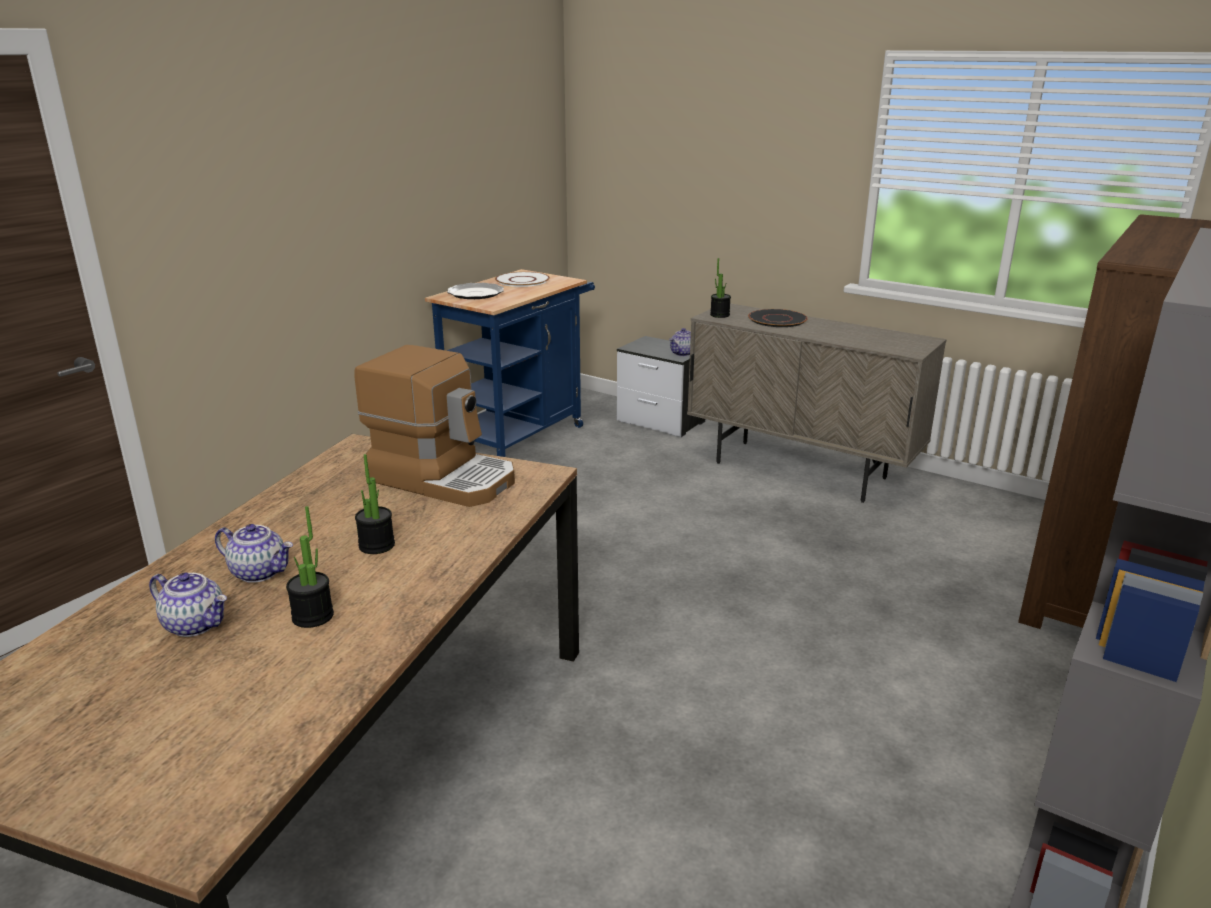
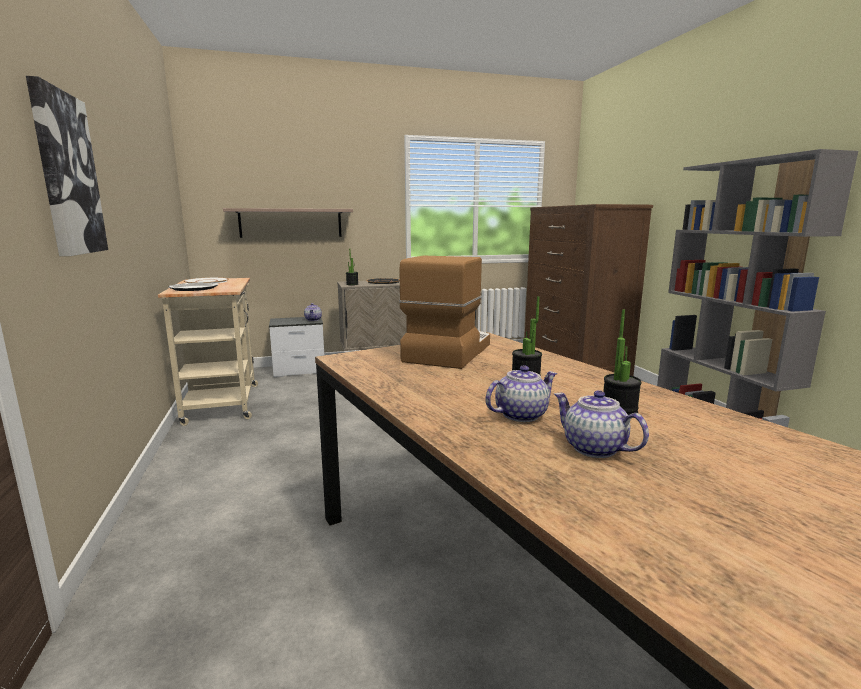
camera: 50 degrees left, 10 degrees down
(196, 624) = (593, 448): teapot -> teapot turned 105 degrees counterclockwise
(248, 199) = (66, 174): none -> picture
(444, 478) = (447, 352): coffee machine -> coffee machine turned 45 degrees counterclockwise
(521, 435) = (223, 401): blue cart -> beige cart
(688, 198) = (291, 223): none -> shelf

